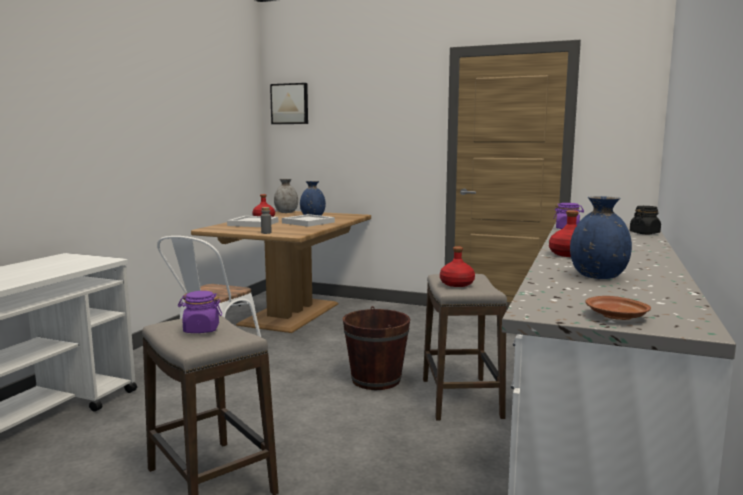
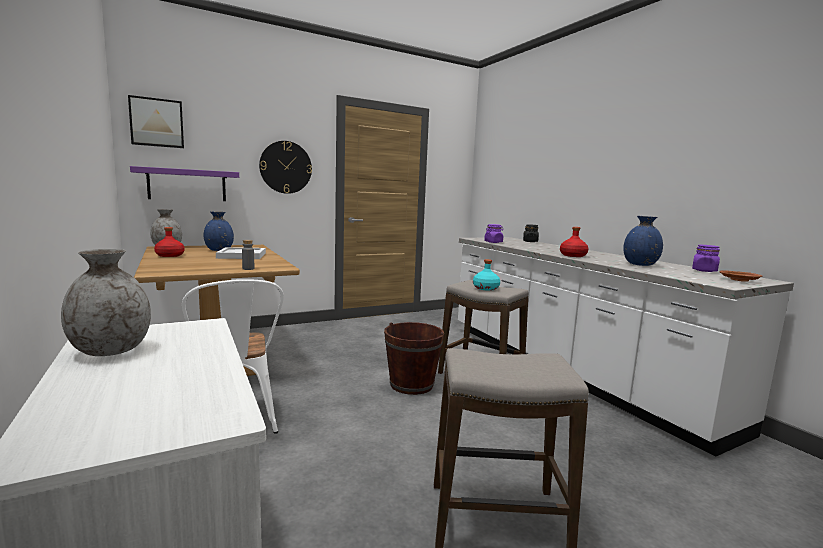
camera: 50 degrees left, 0 degrees up
(42, 262) = (110, 351): none -> grey vase
(201, 330) = (504, 363): purple jar -> purple jar (704, 270)
(253, 223) = (185, 262): white tray -> none
(310, 156) = (187, 185): none -> purple shelf
(393, 134) = (286, 167): none -> wall clock
(456, 284) = (485, 288): red bottle -> turquoise bottle

